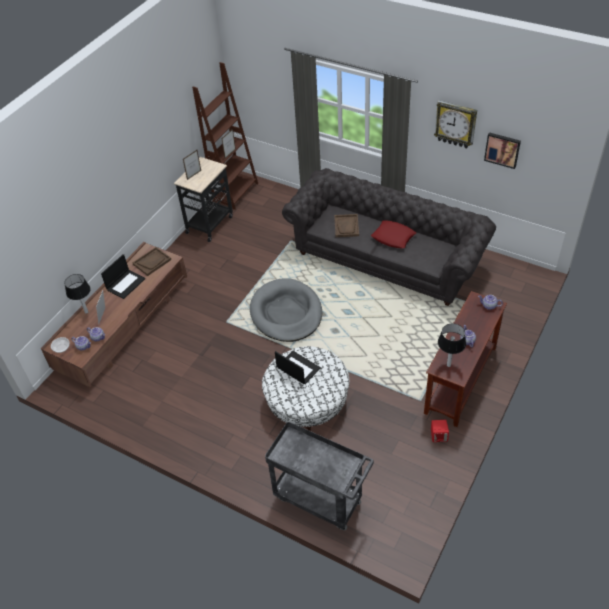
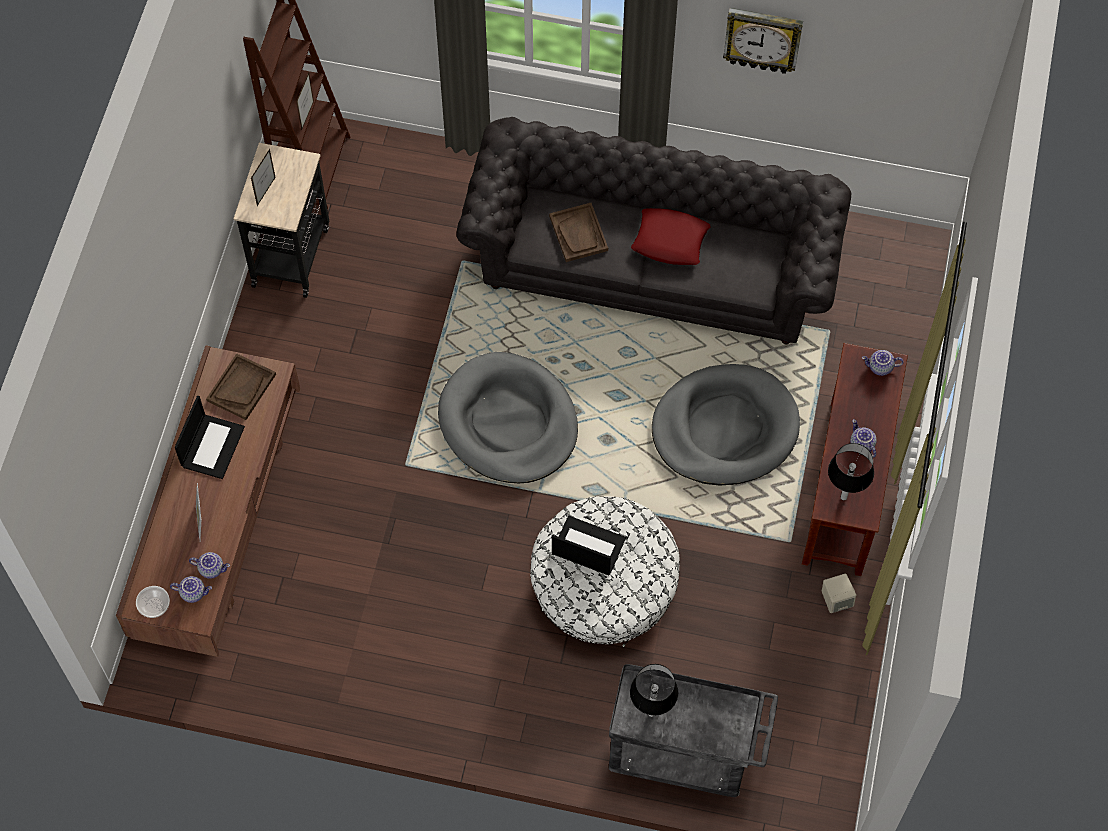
camera: 20 degrees left, 15 degrees up
(86, 312) = (164, 521): table lamp -> table lamp (651, 713)
(400, 338) = (725, 428): none -> grey dog bed
(438, 436) = (836, 600): red speaker -> beige speaker
(502, 149) = (851, 72): picture -> none

